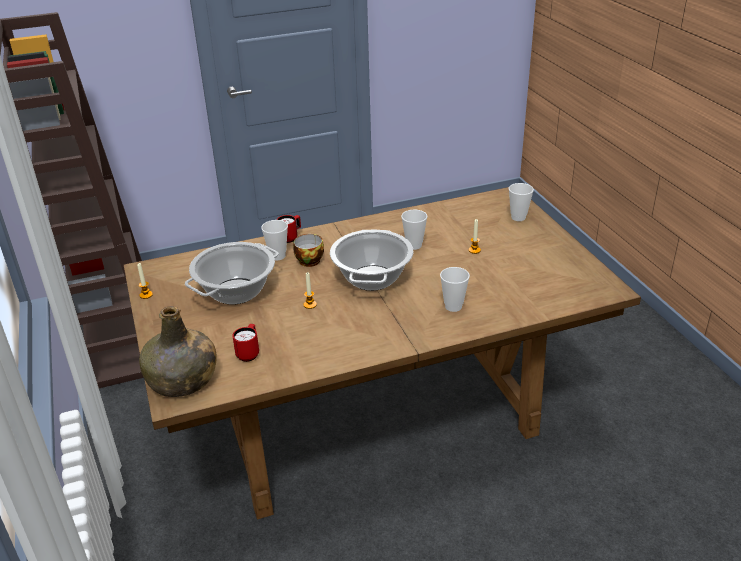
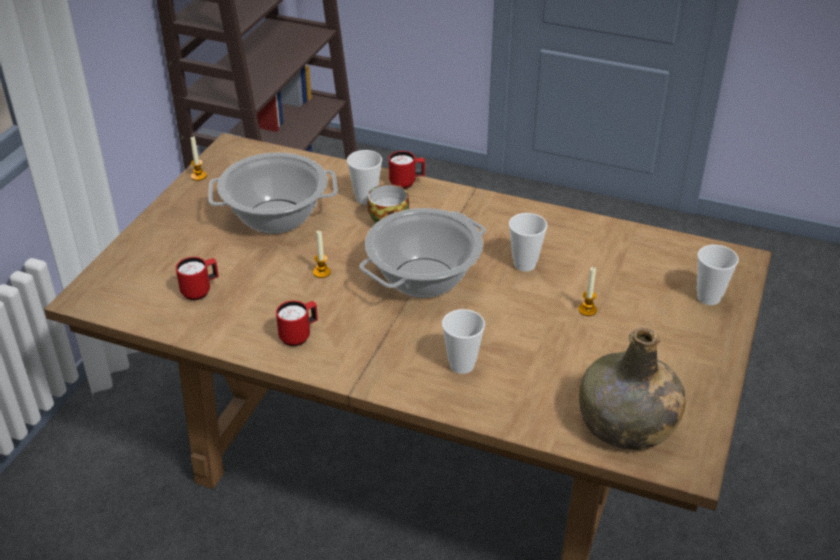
camera: 40 degrees right, 5 degrees up
(182, 380) = (115, 283): green bottle -> green bottle (626, 424)
(346, 342) = (299, 336): none -> red mug

